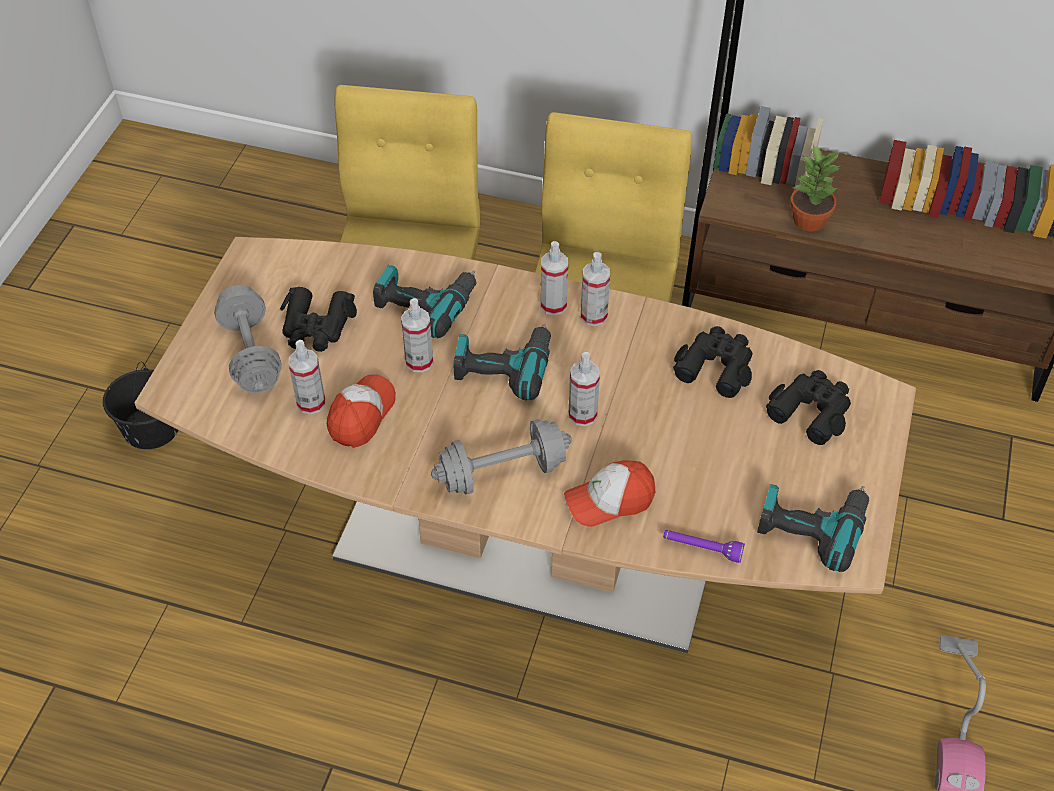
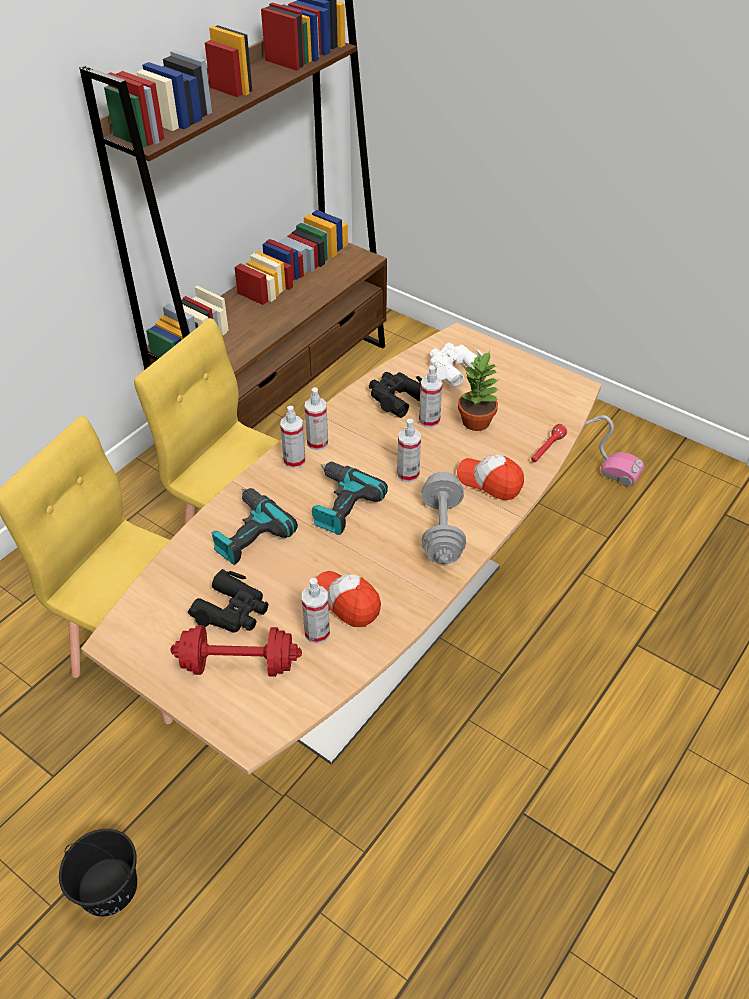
camera: 70 degrees left, 5 degrees down
(251, 354) = (238, 664): grey dumbbell -> red dumbbell
(419, 362) = (309, 552): spray bottle -> spray bottle (429, 420)
(609, 500) = (490, 481): cap -> cap turned 120 degrees clockwise
(702, 548) = (546, 449): purple flashlight -> red flashlight
(809, 221) = (258, 338): potted plant -> potted plant (477, 421)
(811, 410) = (455, 368): black binoculars -> white binoculars
(811, 525) = (545, 397): power drill -> none

